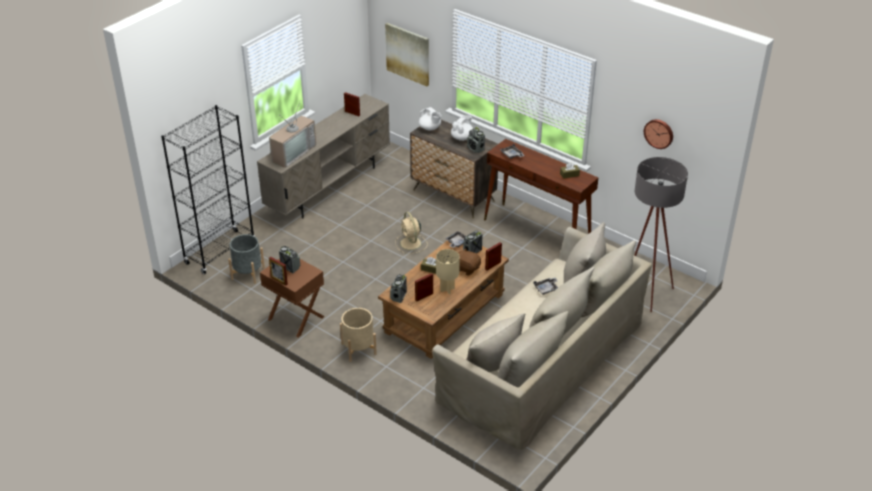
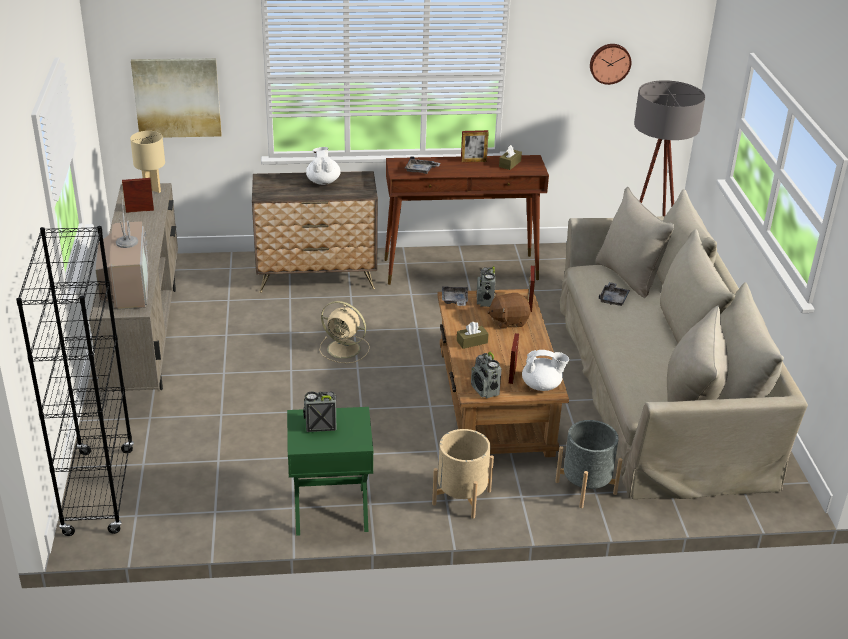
camera: 45 degrees left, 5 degrees down
(248, 273) = (182, 495): grey planter -> grey planter (586, 487)
(279, 280) = (331, 449): picture frame -> picture frame (473, 161)
(295, 318) = (331, 511): brown nightstand -> green nightstand
(430, 128) = (269, 187): white teapot -> white teapot (542, 386)
(447, 289) = (524, 353): beige table lamp -> beige table lamp (152, 190)
(475, 149) = (357, 186): radio -> none

